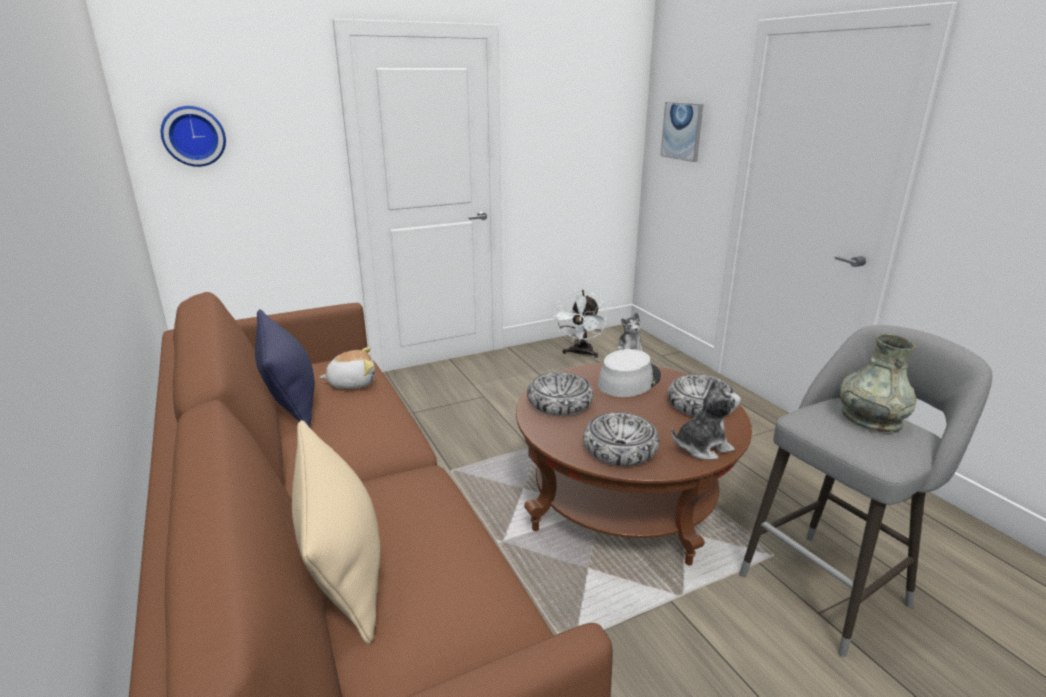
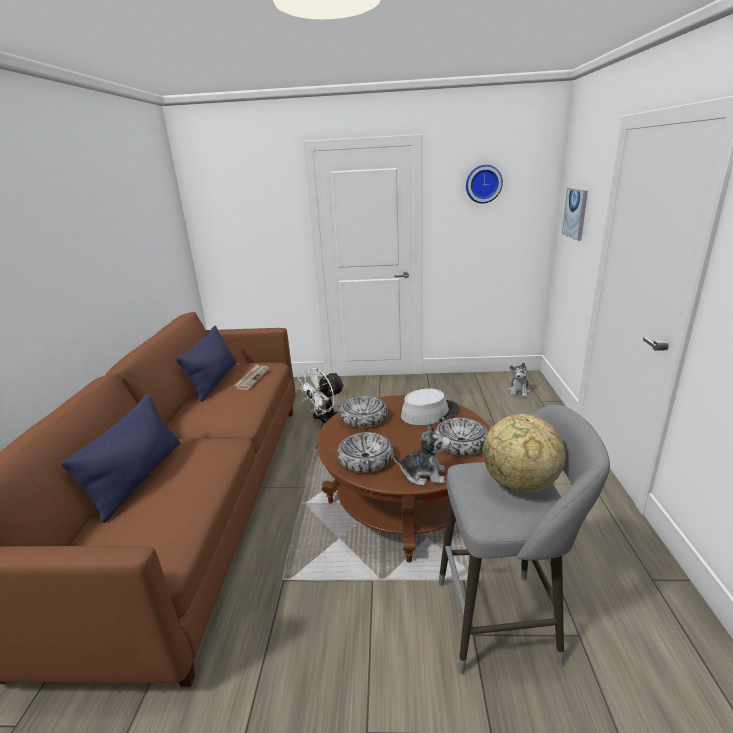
camera: 30 degrees right, 0 degrees up
(193, 136) = (221, 218): wall clock -> wall clock (483, 184)
(342, 563) = (138, 478): beige pillow -> blue pillow
(352, 382) = (252, 378): plush toy -> newspaper
(580, 354) = (475, 388): white fan -> white fan (325, 422)
(870, 418) = (519, 484): grey vase -> globe

